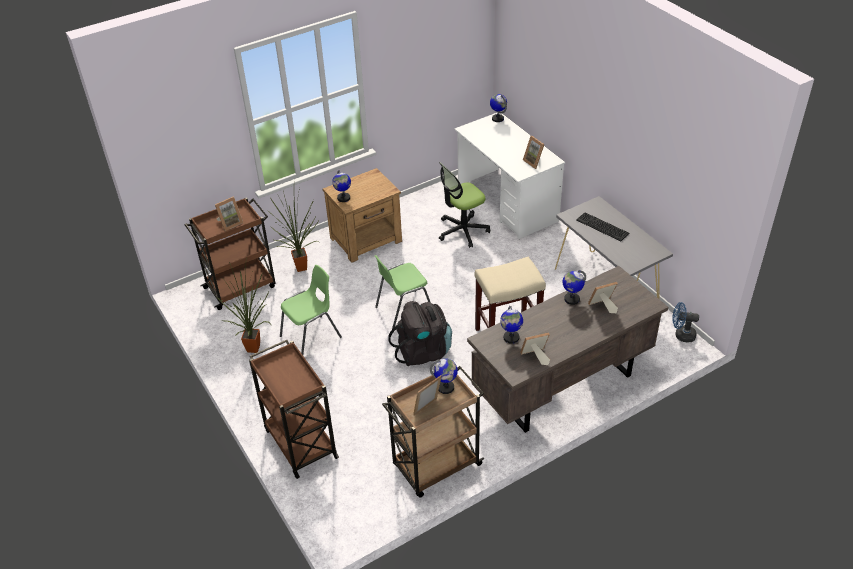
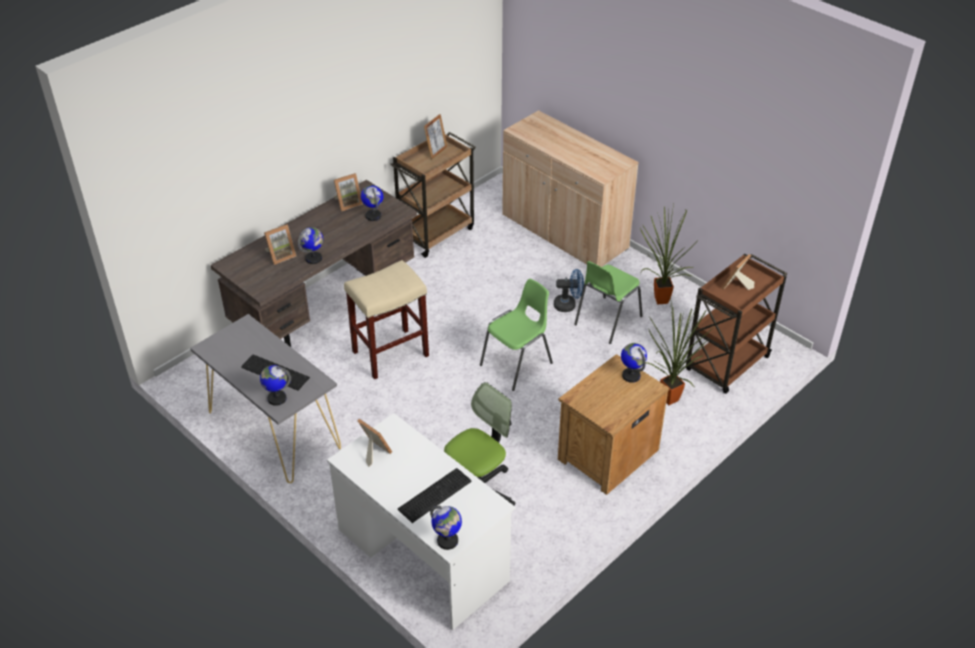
camera: 165 degrees right, 0 degrees up
(300, 442) = (564, 232): brown cart -> beige cabinet
(423, 351) = (479, 323): black backpack -> none
(446, 387) = (425, 167): globe -> globe (277, 398)
(501, 138) = (433, 495): none -> keyboard
(681, 335) = (189, 382): blue fan -> blue fan (568, 305)

